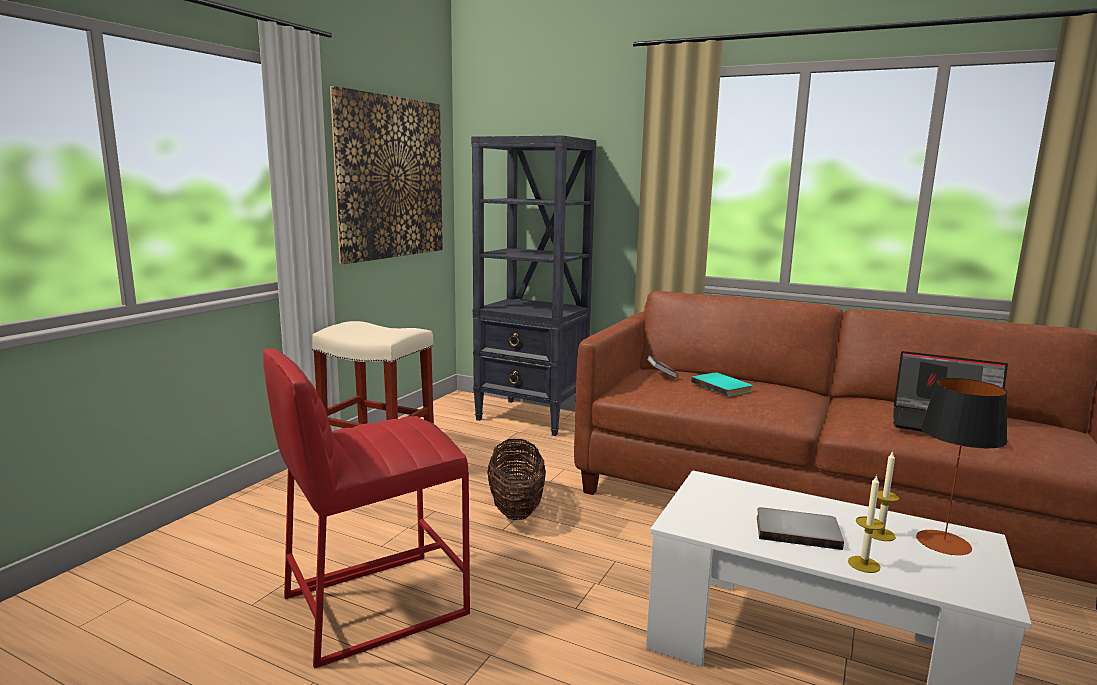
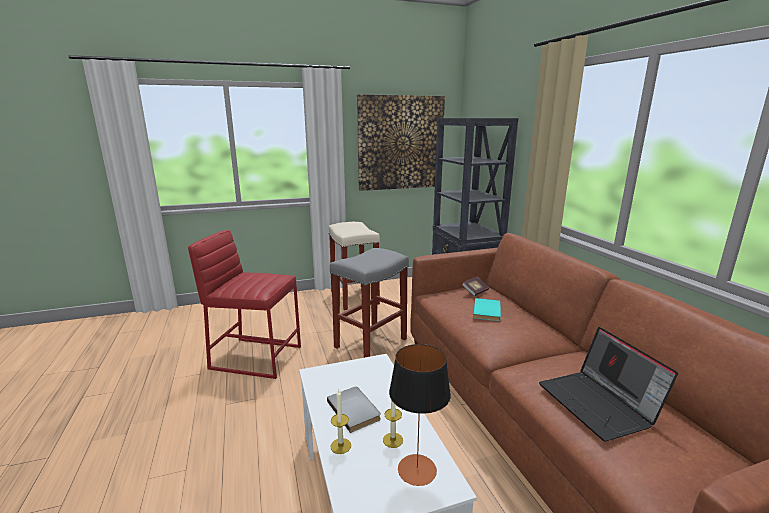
camera: 45 degrees right, 5 degrees up
(516, 508) = (370, 343): basket -> grey stool

